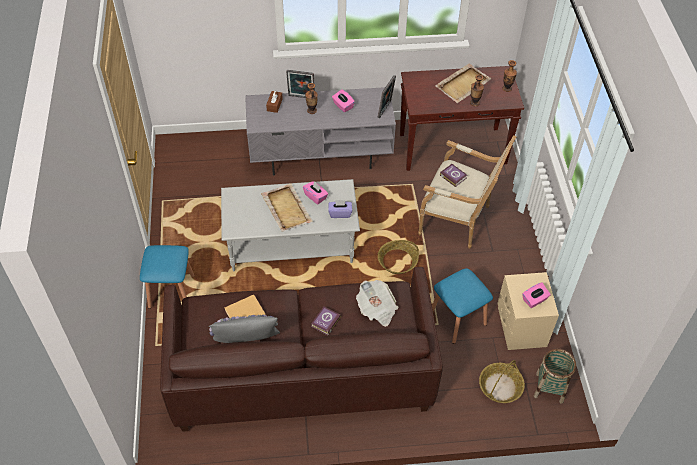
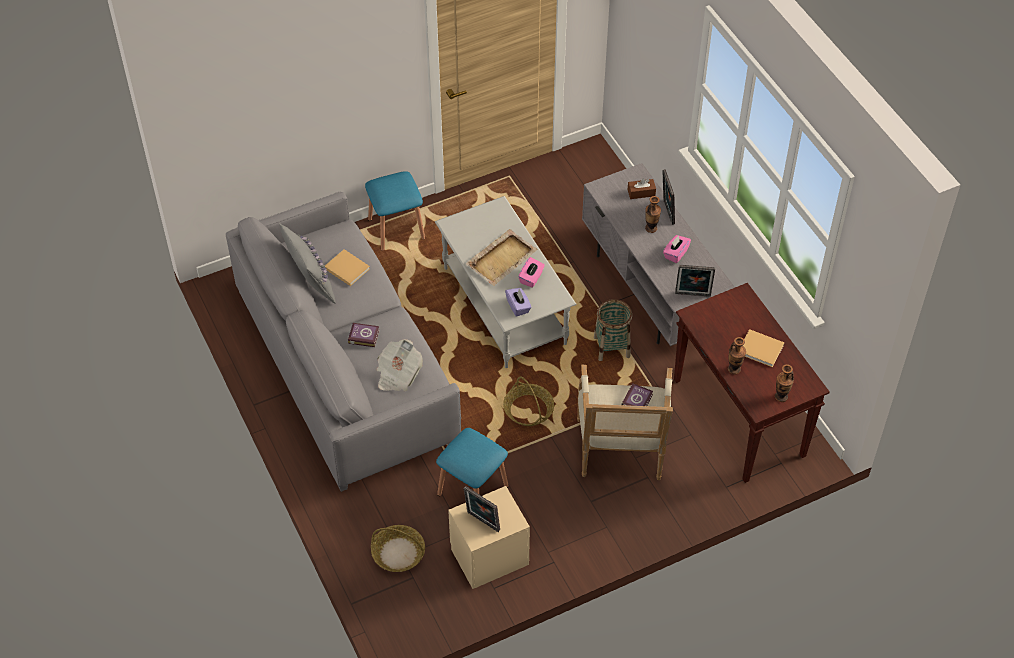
camera: 70 degrees right, 0 degrees up
(301, 370) = (346, 368): brown sofa -> grey sofa
(463, 84) = (761, 350): beige tray -> beige book
(534, 300) = (482, 523): pink tissue box -> picture frame
(549, 388) = (416, 603): basket -> basket (611, 347)

